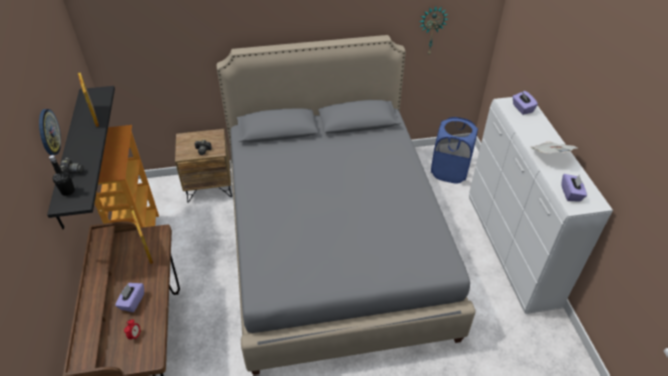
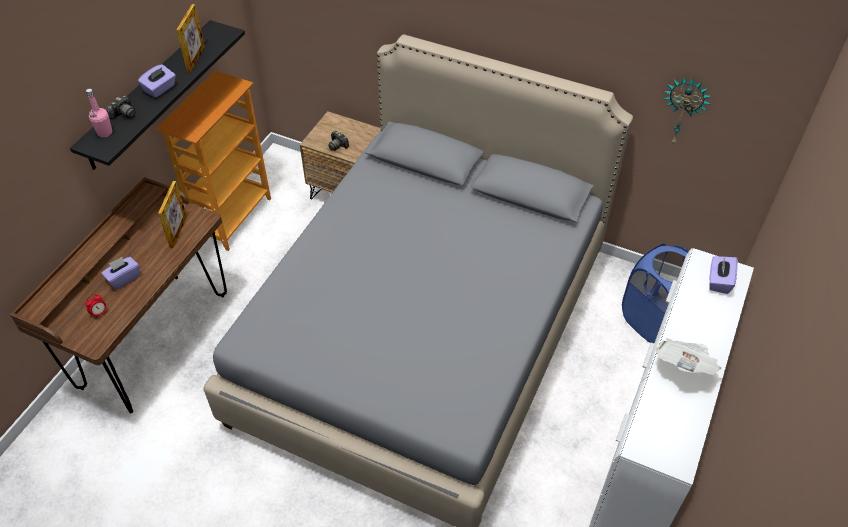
camera: 35 degrees right, 5 degrees up
(48, 132) = (116, 61): wall clock -> none
(68, 191) = (105, 132): black bottle -> pink bottle
(571, 193) = (656, 430): purple tissue box -> purple tissue box (160, 89)

